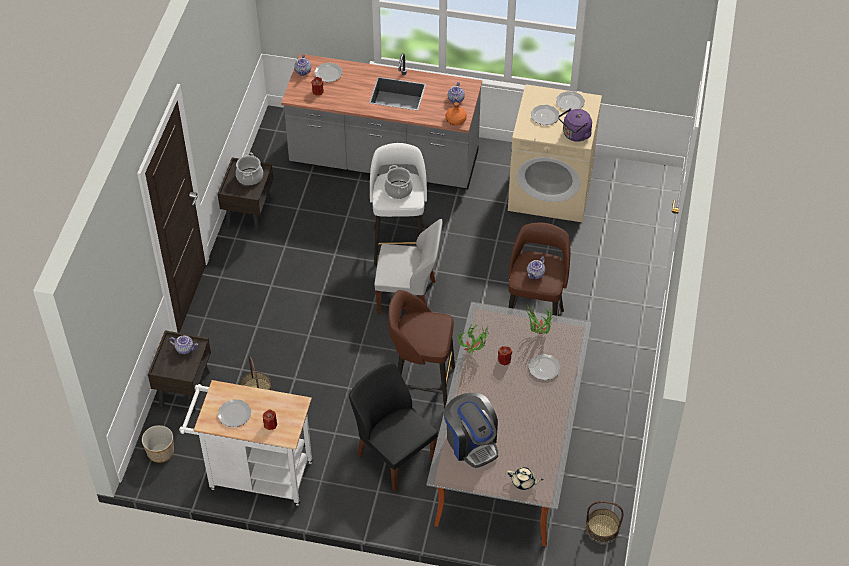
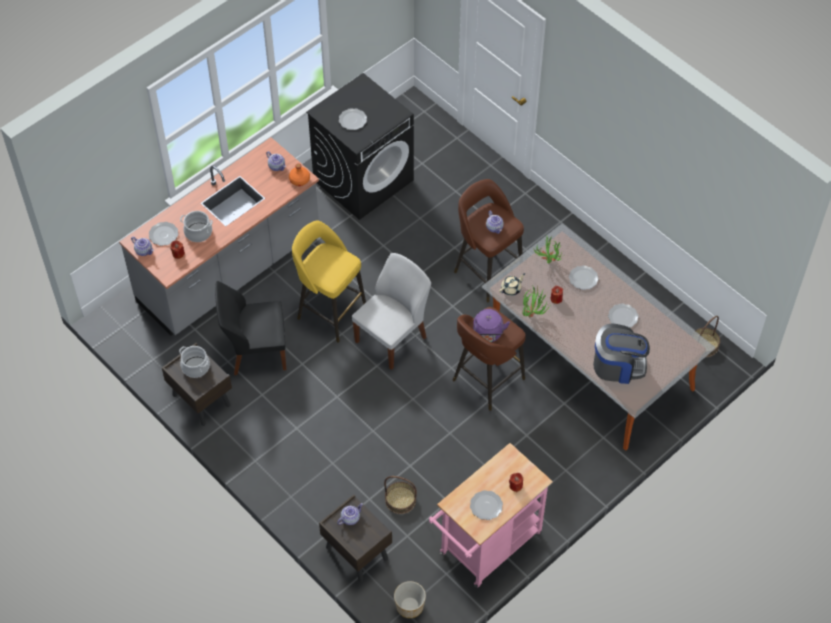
camera: 55 degrees left, 5 degrees up
(255, 475) = (486, 548): white cart -> pink cart
(395, 456) = (541, 439): black chair -> black chair (256, 352)
(398, 190) = (330, 264): cooking pot -> cooking pot (198, 232)
(399, 244) = (330, 312): white stool -> yellow stool
(523, 482) = (678, 354): beige teapot -> beige teapot (511, 289)
(551, 190) = (363, 179): beige washing machine -> black washing machine
(570, 102) = (352, 95): plate -> plate (623, 316)
(575, 135) = (390, 114): purple kettle -> purple kettle (488, 334)

